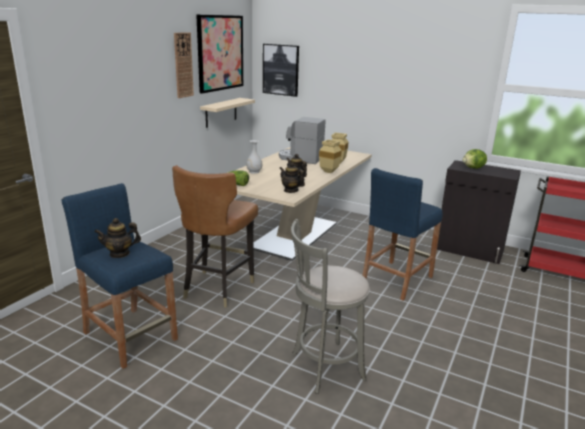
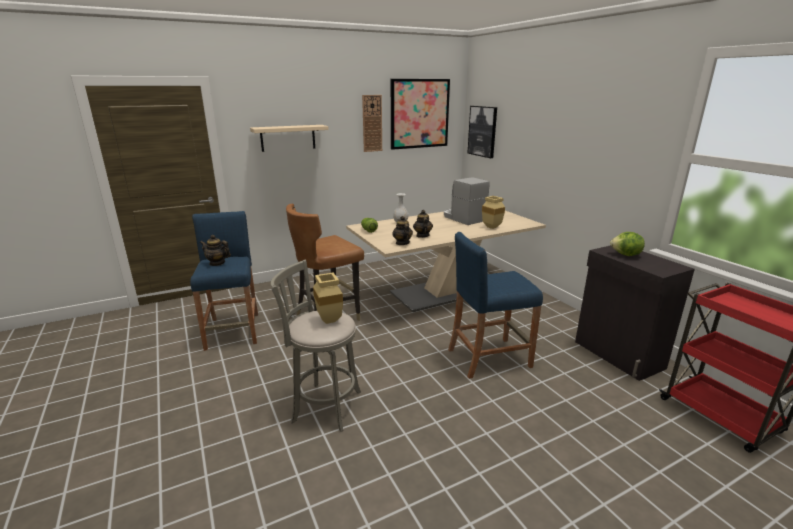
camera: 35 degrees right, 0 degrees up
(221, 112) = (417, 168): beige shelf -> beige shelf (288, 138)
(328, 172) = (466, 233): beige vase -> beige vase (328, 320)

